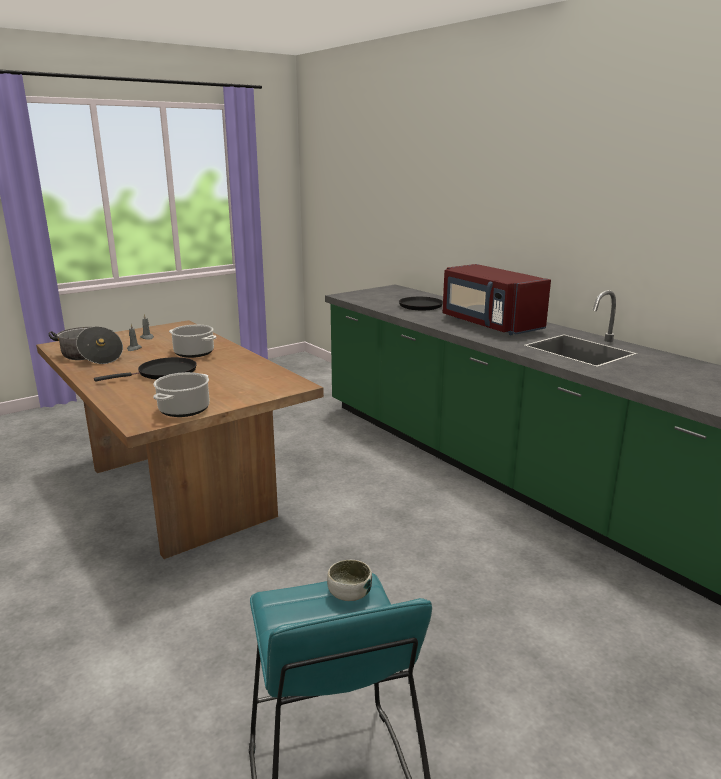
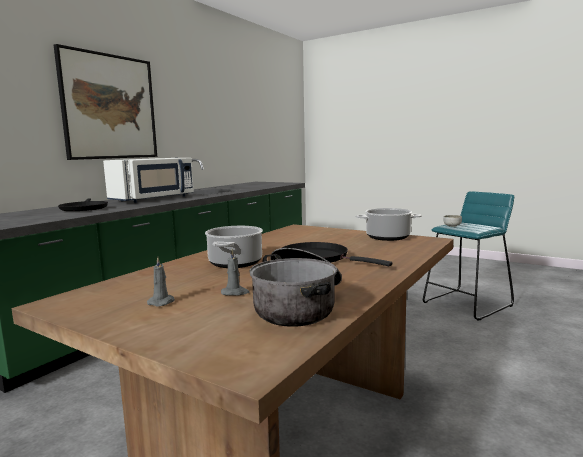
camera: 110 degrees left, 10 degrees down
(489, 324) = (155, 199): red microwave -> white microwave
(532, 199) = (109, 107): none -> picture

